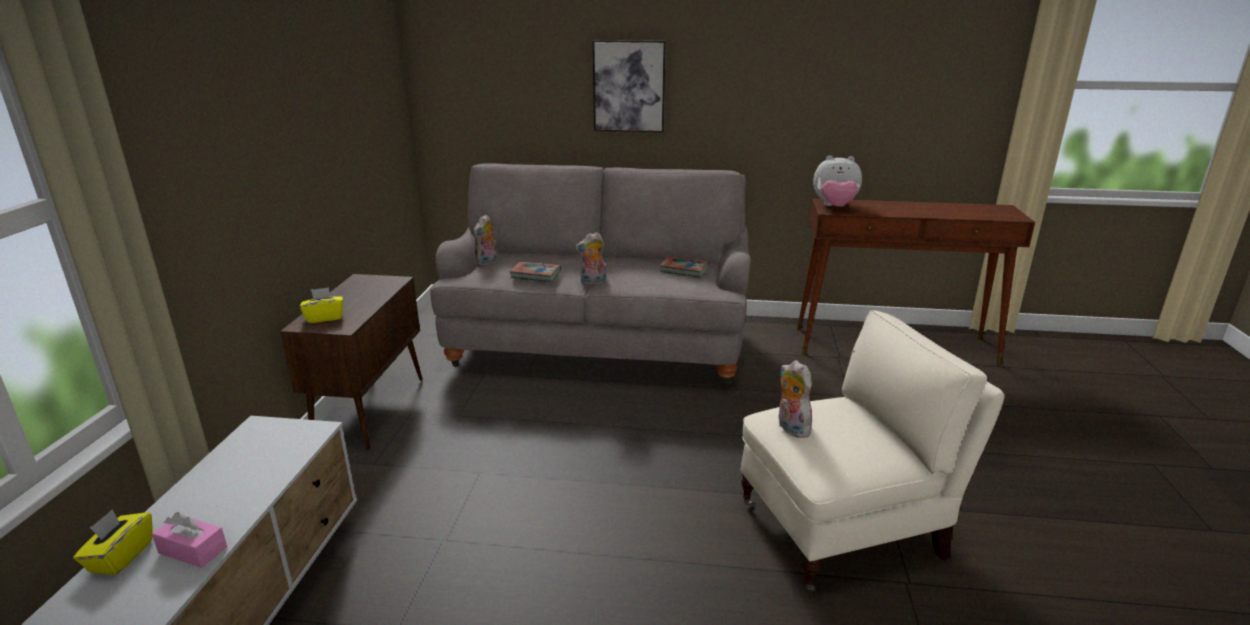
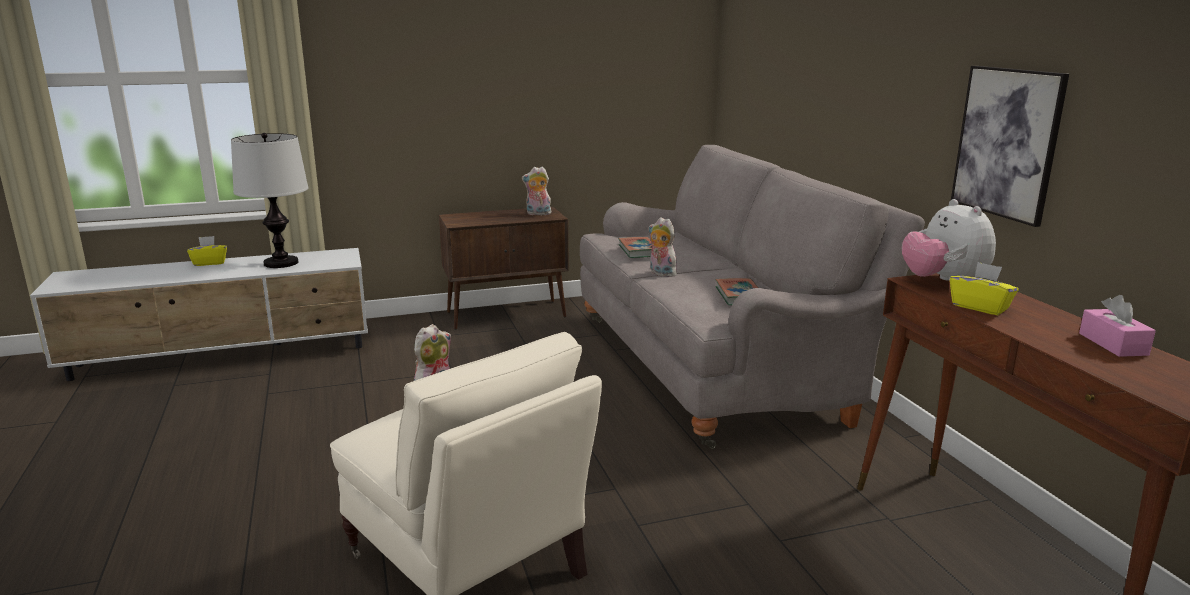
camera: 65 degrees right, 5 degrees down
(193, 550) = (216, 272): pink tissue box -> pink tissue box (1113, 344)
(232, 483) = (281, 263): none -> table lamp
(325, 317) = (468, 217): yellow tissue box -> yellow tissue box (980, 307)
(487, 263) = (648, 235): plush toy -> plush toy (538, 214)
(629, 86) = (845, 78): picture -> picture (1007, 143)

